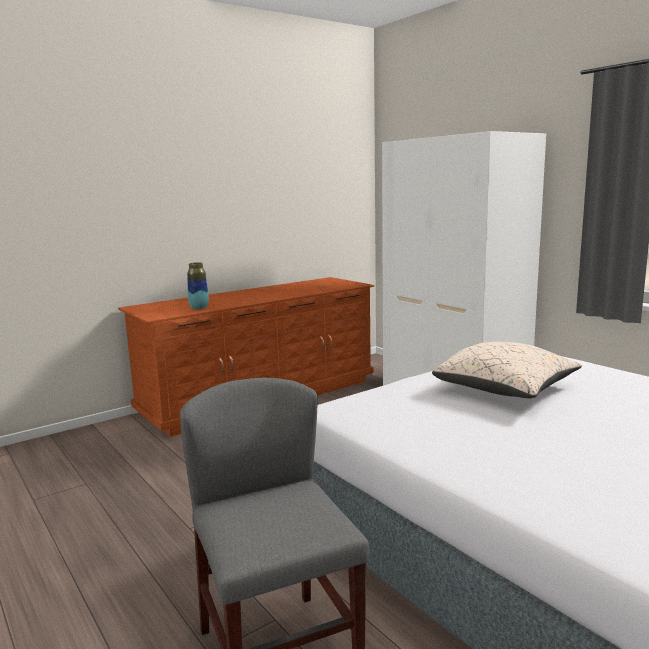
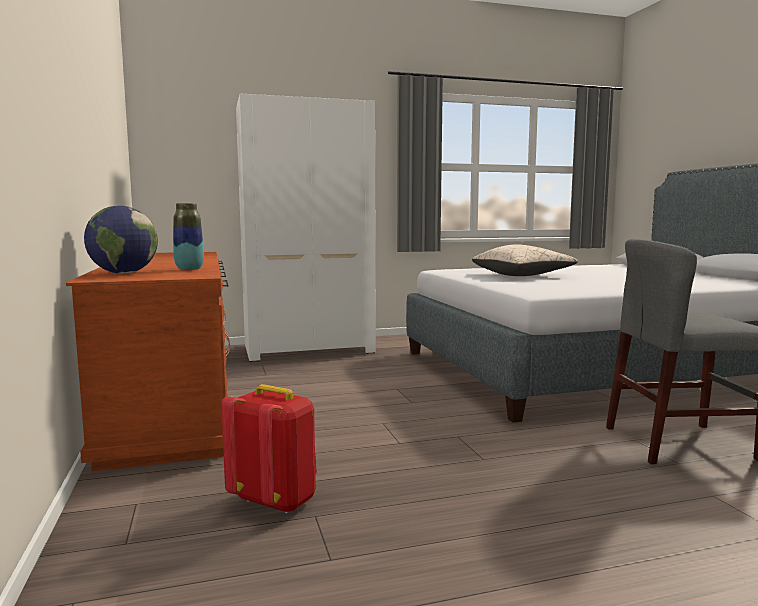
camera: 70 degrees left, 5 degrees down
(106, 467) = (276, 500): none -> red backpack
(167, 304) = (123, 273): none -> globe

